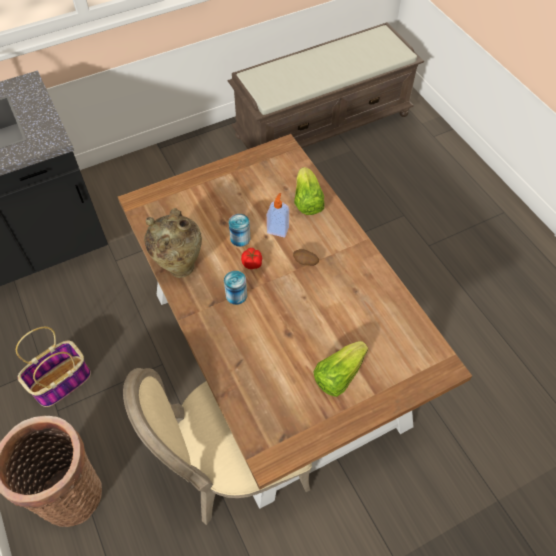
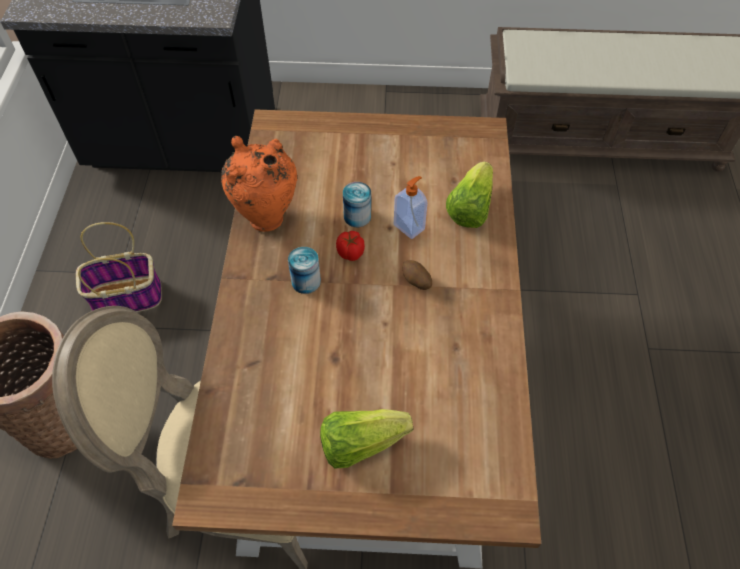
camera: 30 degrees right, 0 degrees up
(179, 265) = (266, 216): beige vase -> orange vase

